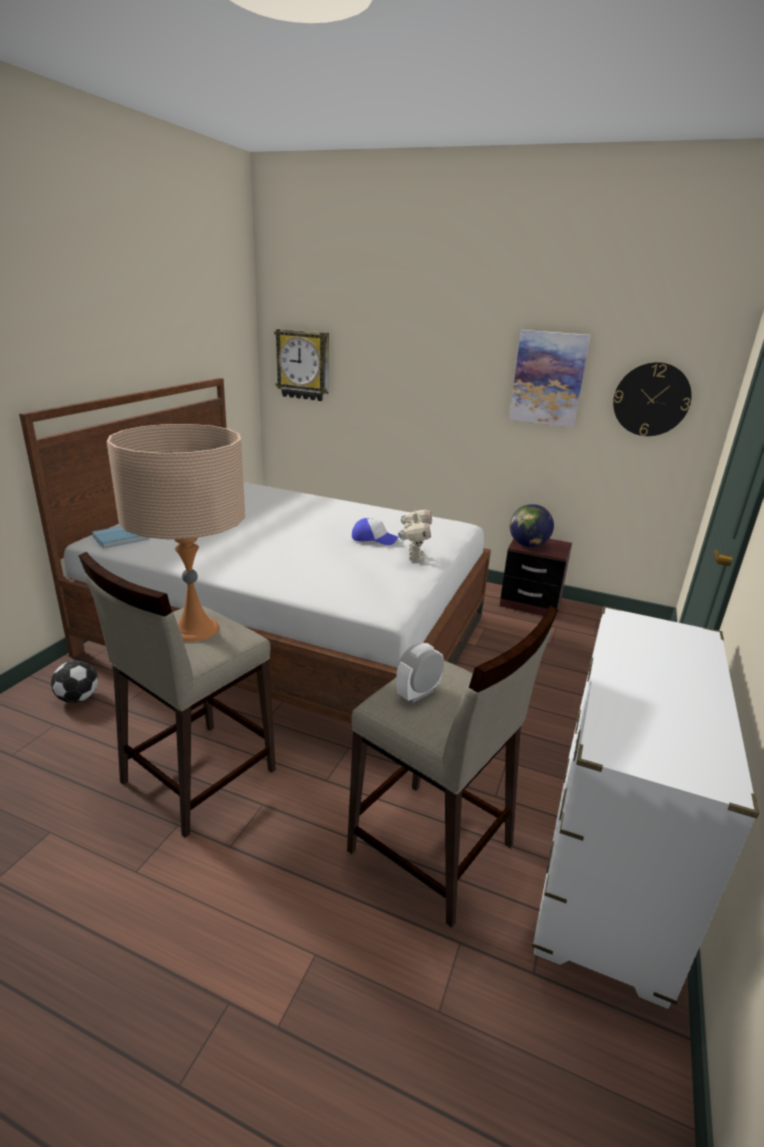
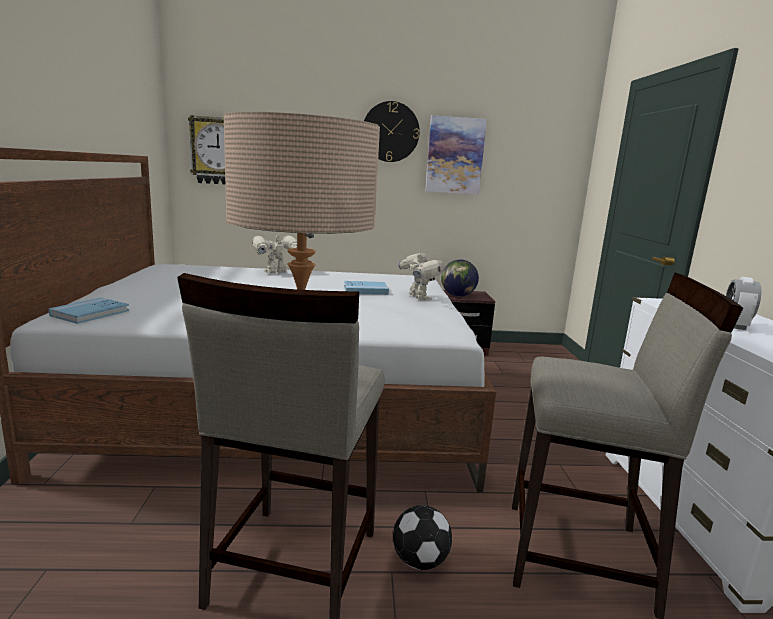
camera: 25 degrees left, 10 degrees down
(77, 698) = (60, 528): football -> football (419, 560)
(317, 503) = (276, 273): none -> toy robot
(374, 539) = (365, 290): cap -> blue book
(418, 693) = (582, 380): alarm clock -> alarm clock (735, 325)
(651, 399) = (534, 169): wall clock -> wall clock (390, 132)

